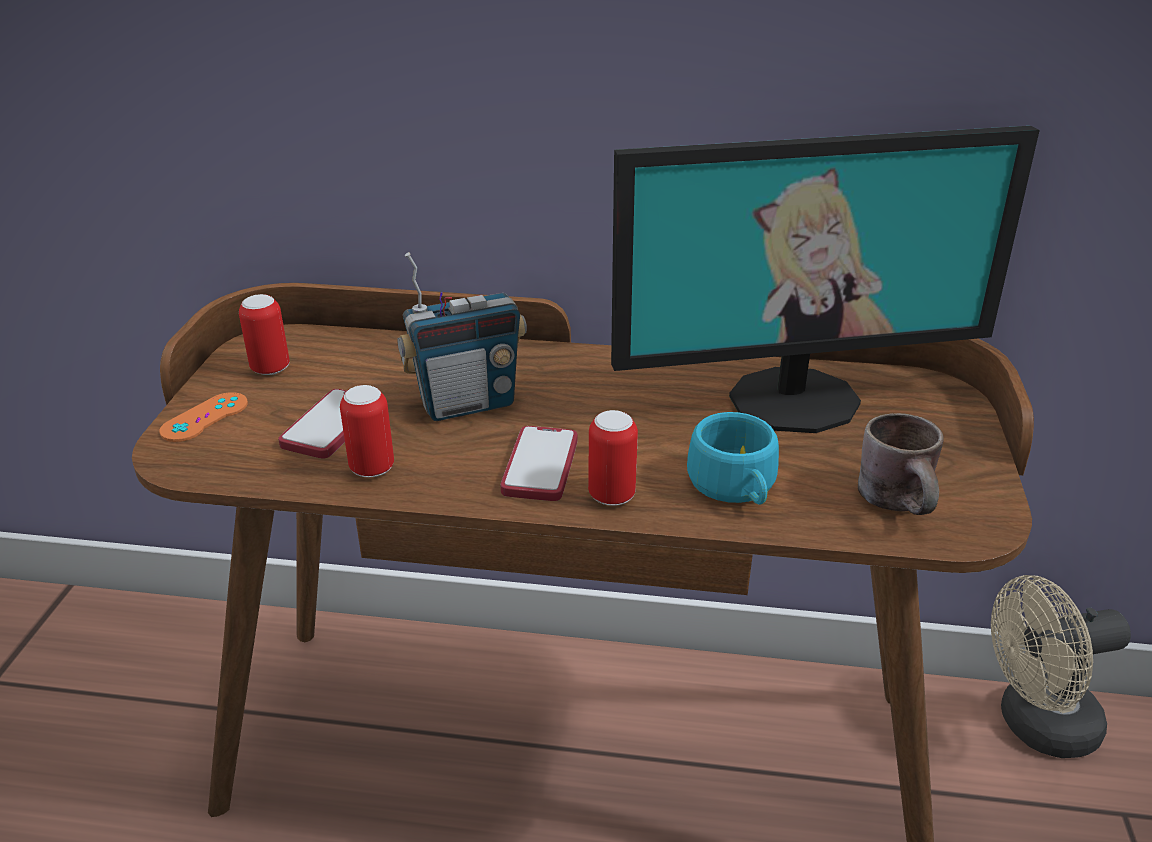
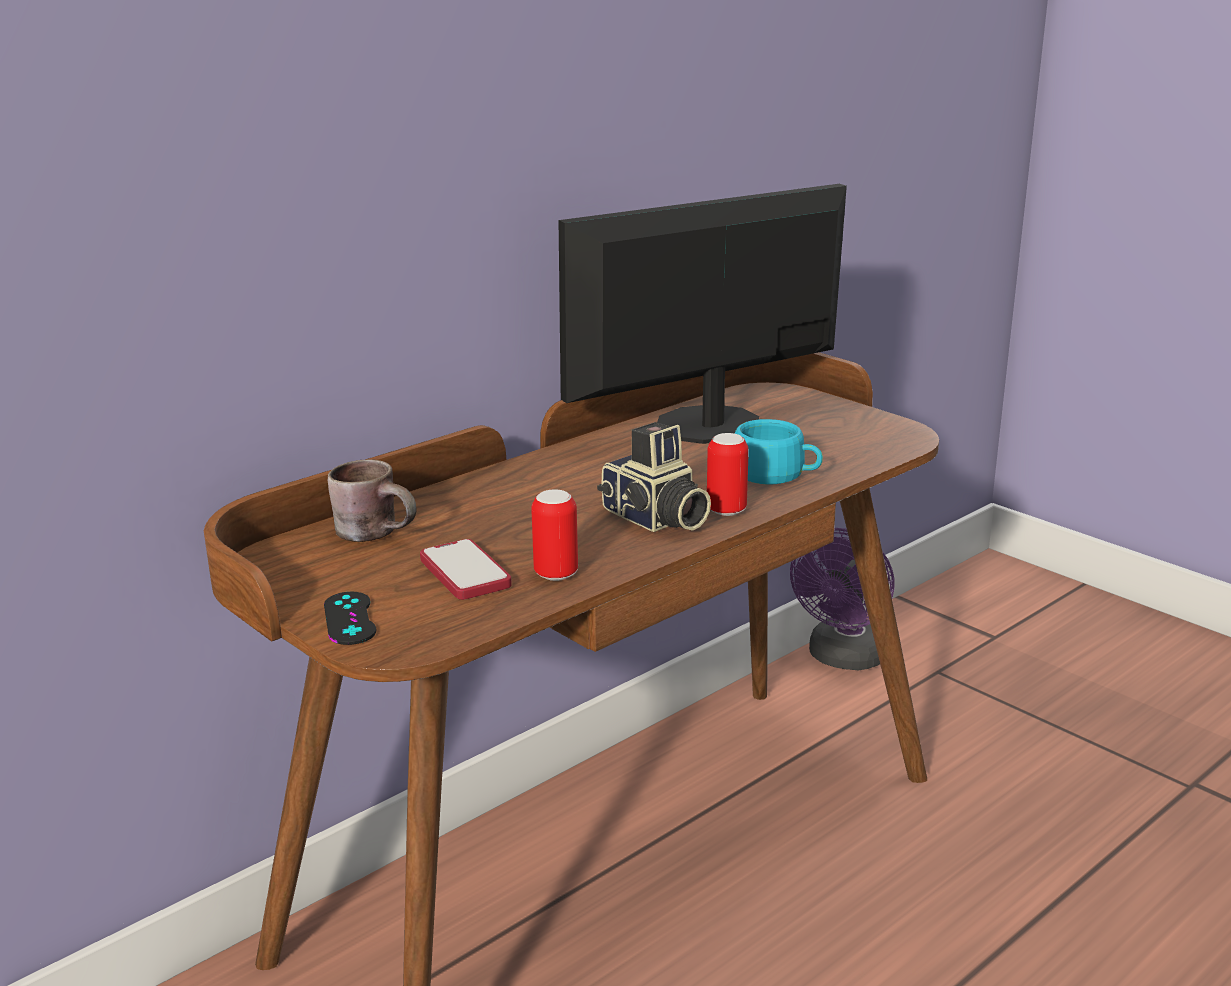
camera: 50 degrees left, 10 degrees down
(205, 417) = (349, 619): orange game controller -> black game controller
(270, 368) = (318, 572): can -> none
(467, 404) = (527, 517): radio -> none
(540, 466) = (654, 519): phone -> camera
(793, 398) = (708, 426): monitor -> monitor turned 150 degrees counterclockwise
(903, 502) = (860, 442): brown mug -> brown mug (379, 532)
(1034, 725) = (844, 659): beige fan -> purple fan

